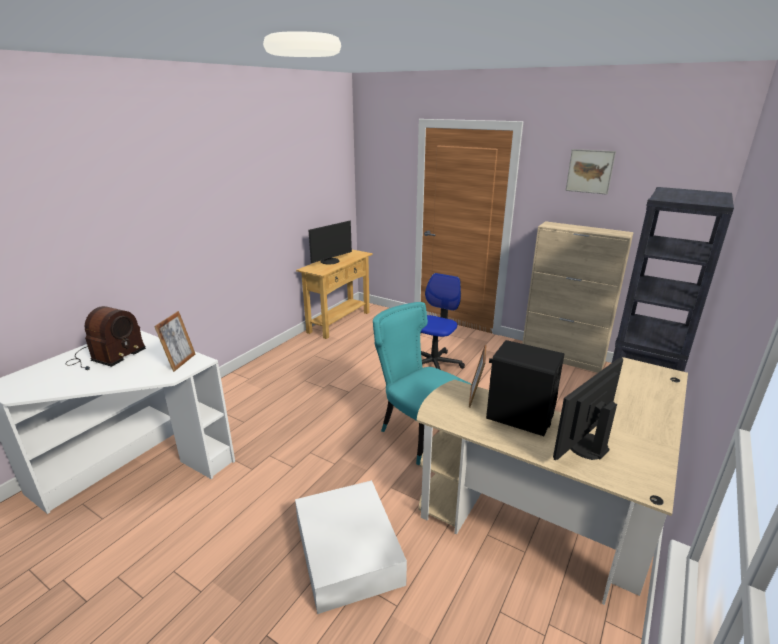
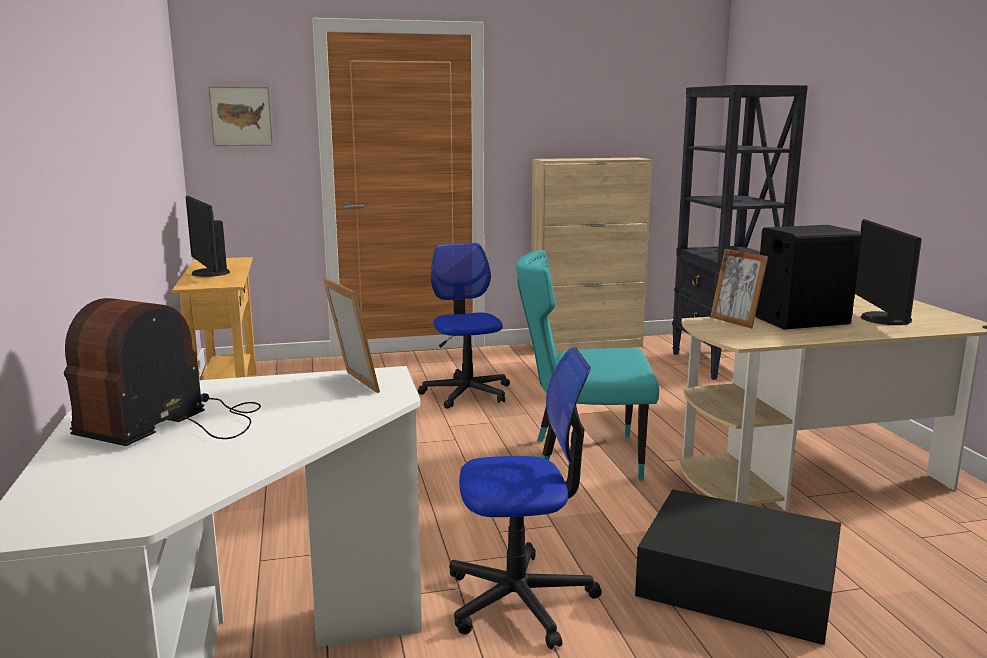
camera: 45 degrees left, 10 degrees down
(105, 356) = (174, 423): radio -> radio turned 135 degrees counterclockwise
(259, 490) = (520, 600): none -> office chair
(330, 261) = (209, 273): monitor -> monitor turned 150 degrees clockwise
(347, 553) = (740, 583): white storage box -> black storage box
(589, 171) = (577, 86): picture -> picture (241, 116)

